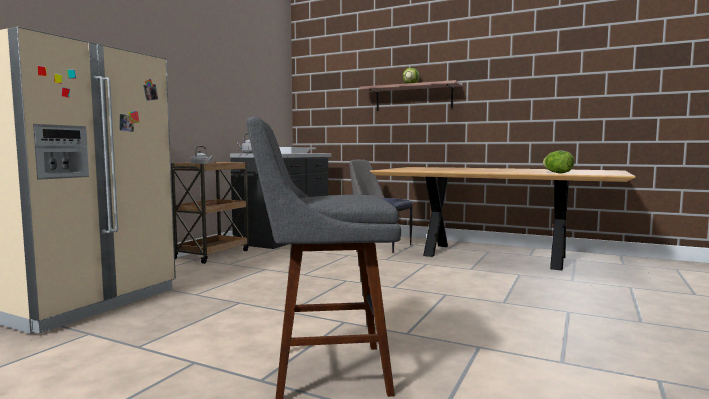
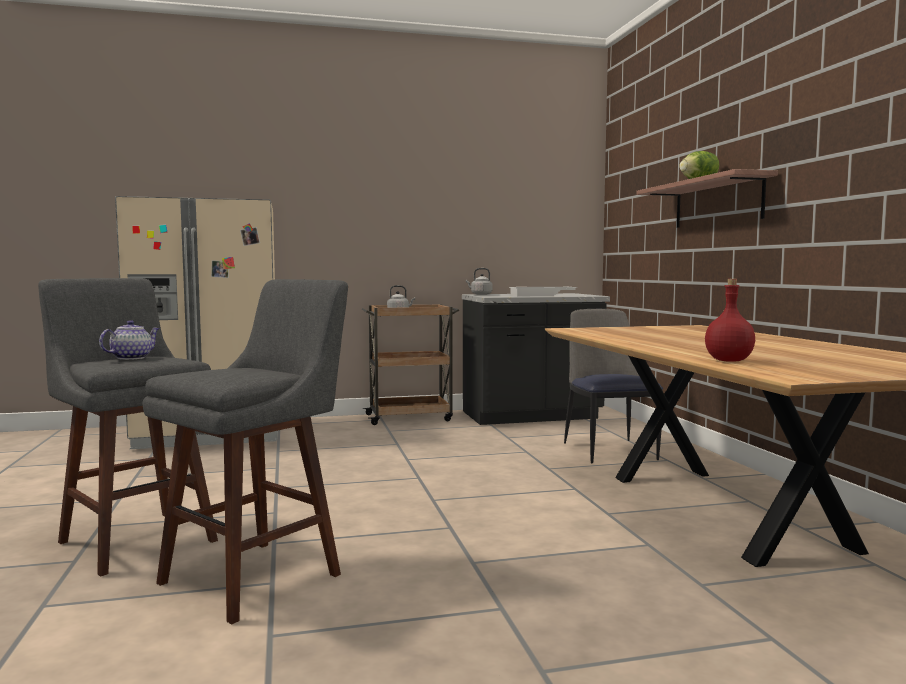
camera: 50 degrees right, 0 degrees up
(335, 196) = (132, 358): none -> teapot
(461, 348) = (258, 575): none -> grey stool
(557, 173) = (728, 361): lettuce -> red bottle

